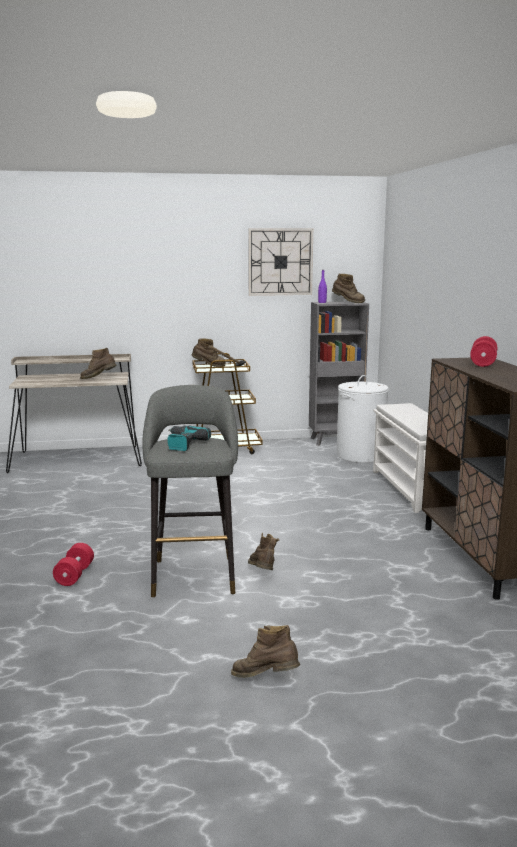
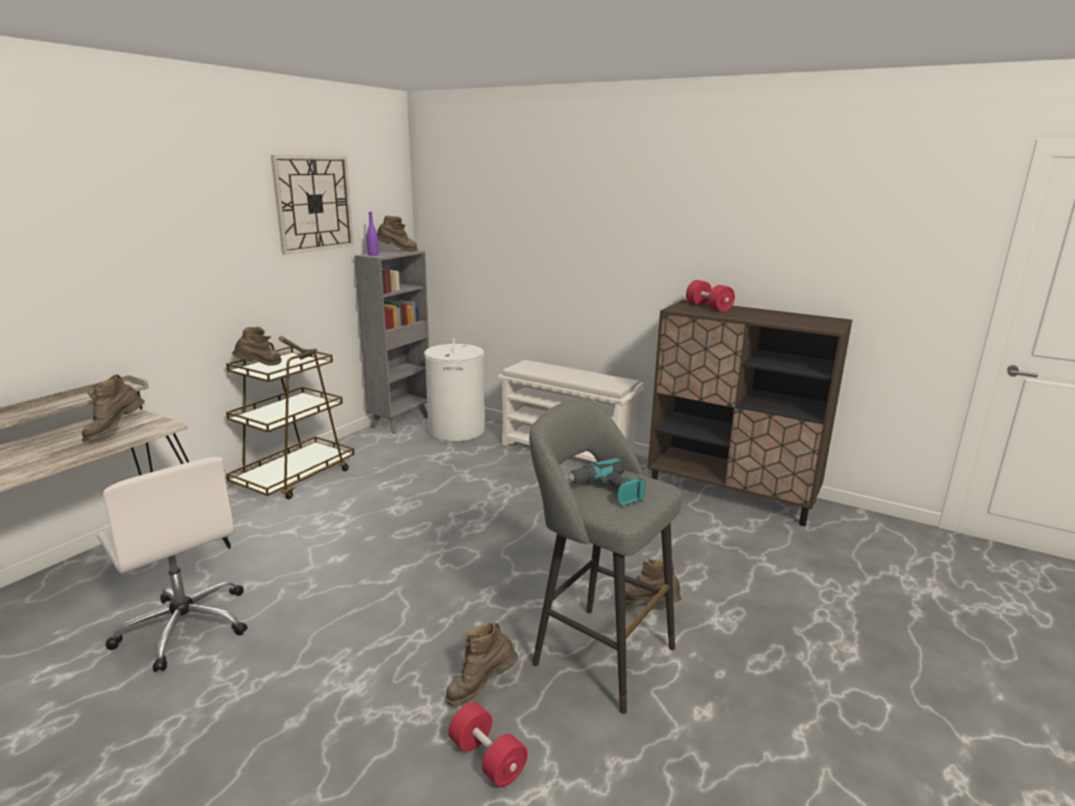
camera: 50 degrees left, 5 degrees up
(76, 485) = (185, 626): none -> white office chair
(266, 679) = (869, 715): brown boot -> brown boot (481, 688)

